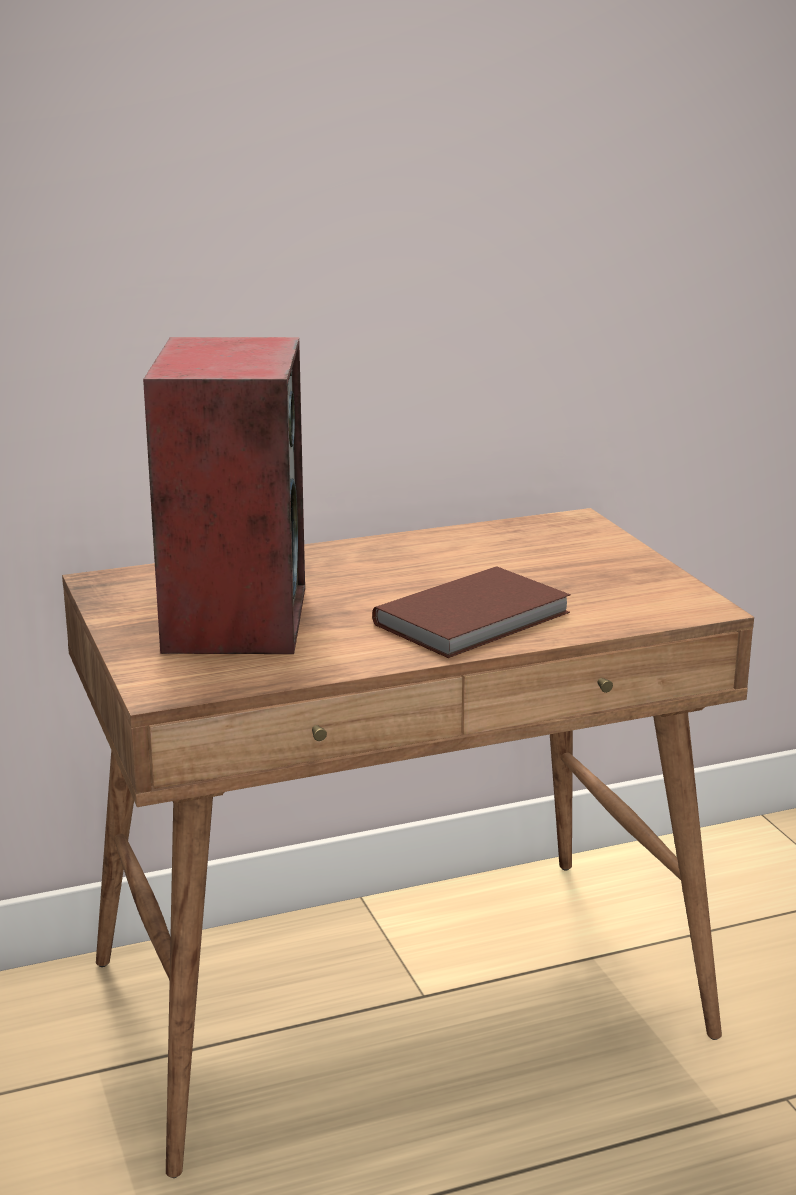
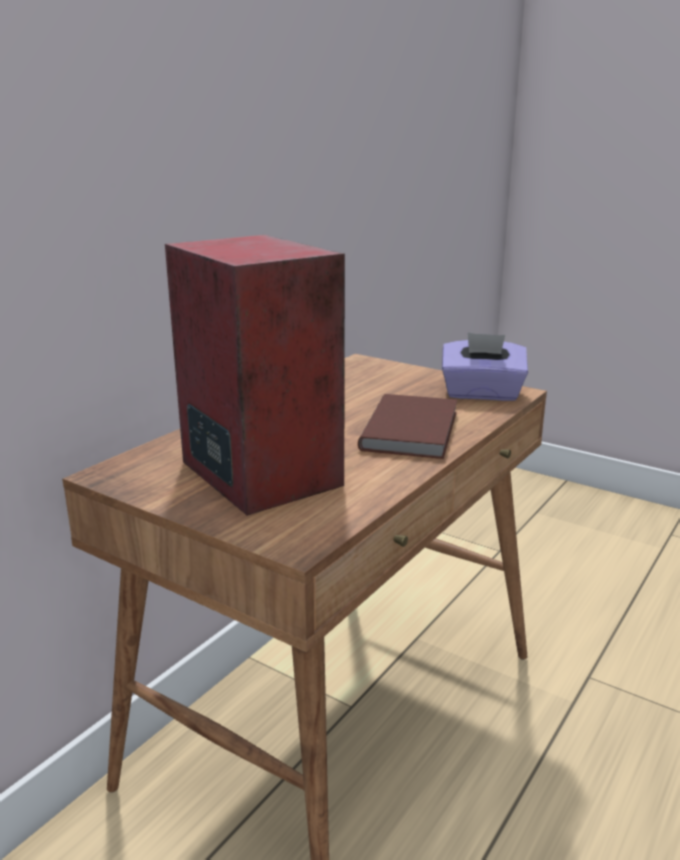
camera: 35 degrees left, 0 degrees up
(650, 599) = (482, 394): none -> purple tissue box

